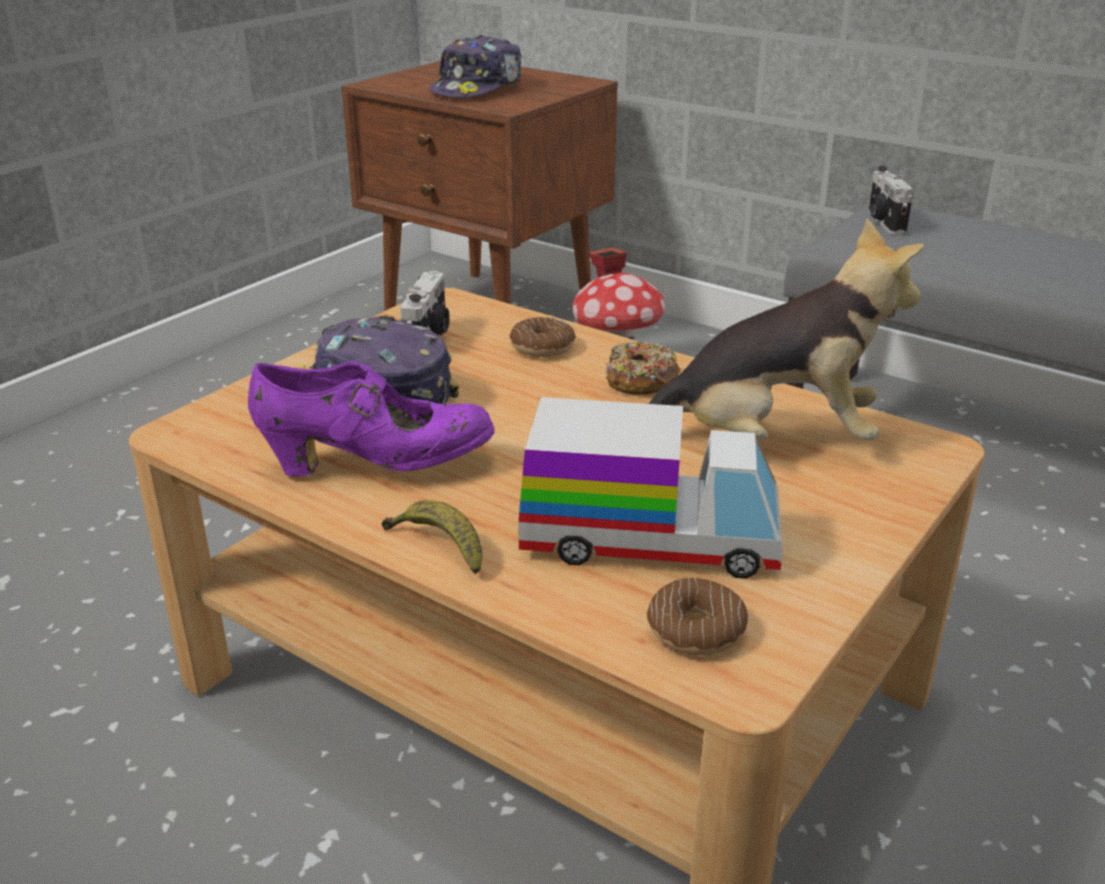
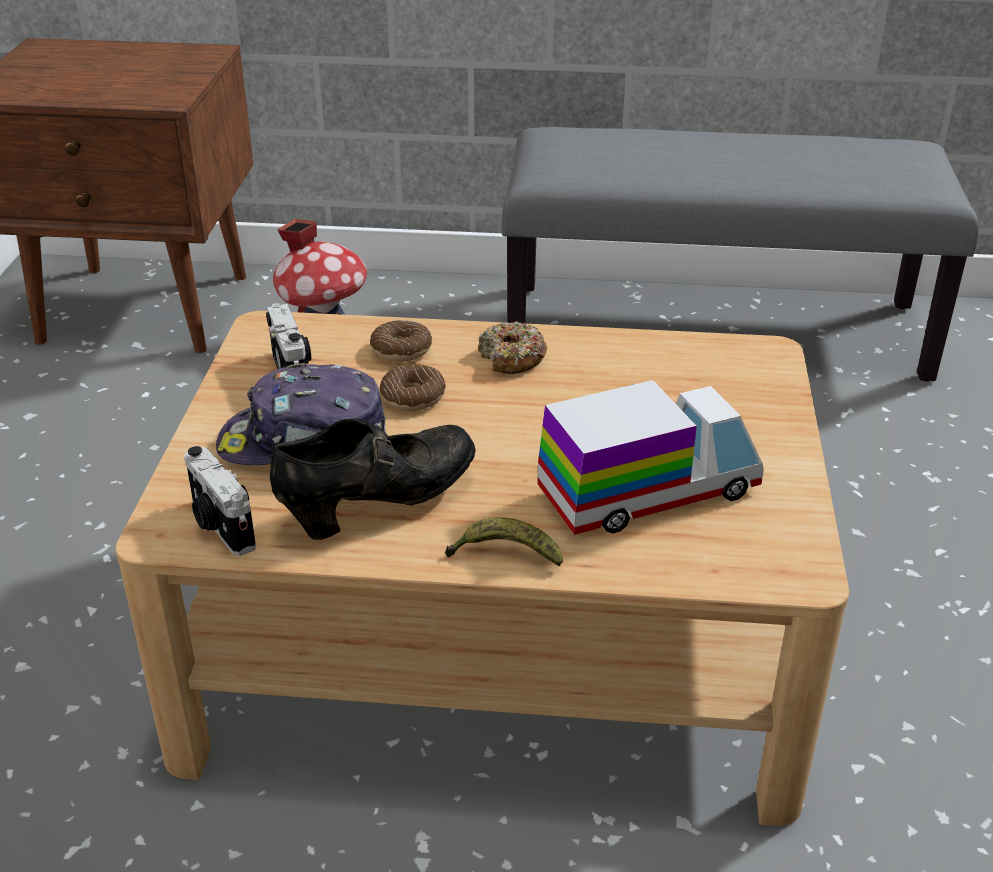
camera: 30 degrees left, 5 degrees up
(377, 465) = (380, 504): purple shoe -> black shoe
(478, 88) = (108, 80): cap -> none
(696, 629) = (741, 549): donut -> donut (413, 396)
(769, 441) = (656, 383): plush toy -> none
(884, 222) = (565, 150): camera -> camera (220, 526)

